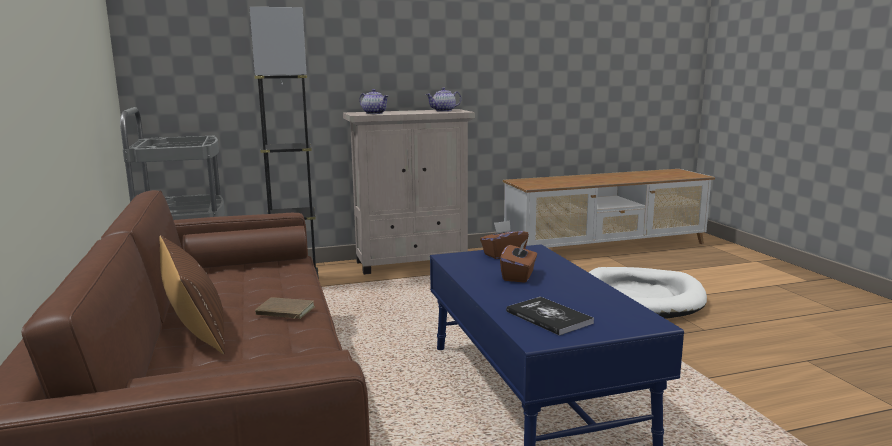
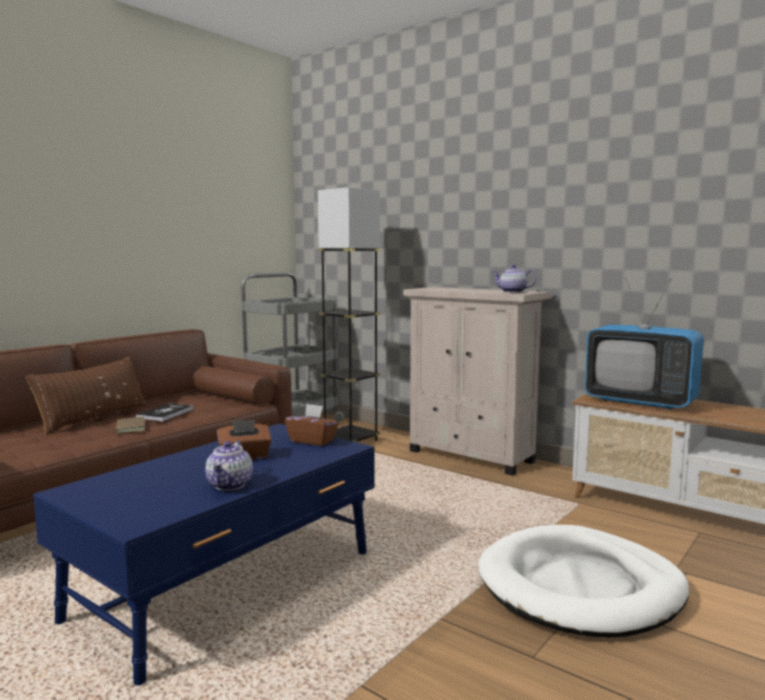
camera: 55 degrees right, 5 degrees down
(375, 113) = (438, 289): teapot -> teapot (230, 485)
(549, 317) = (128, 485): book -> book (165, 413)
(552, 182) = (640, 402): none -> television

